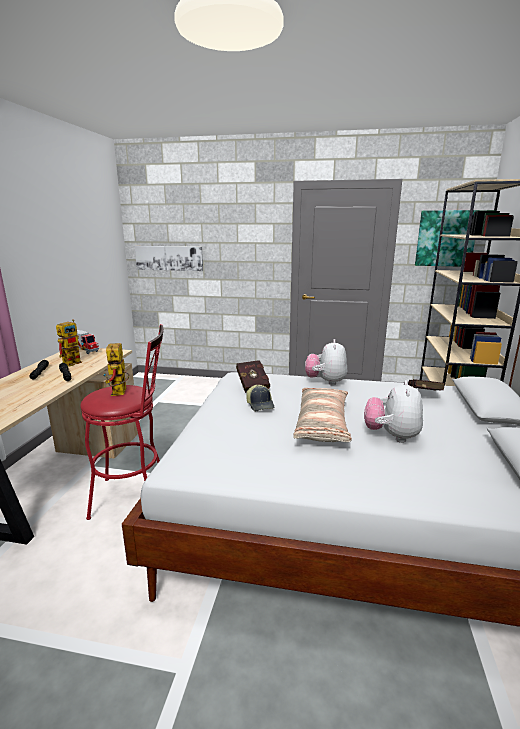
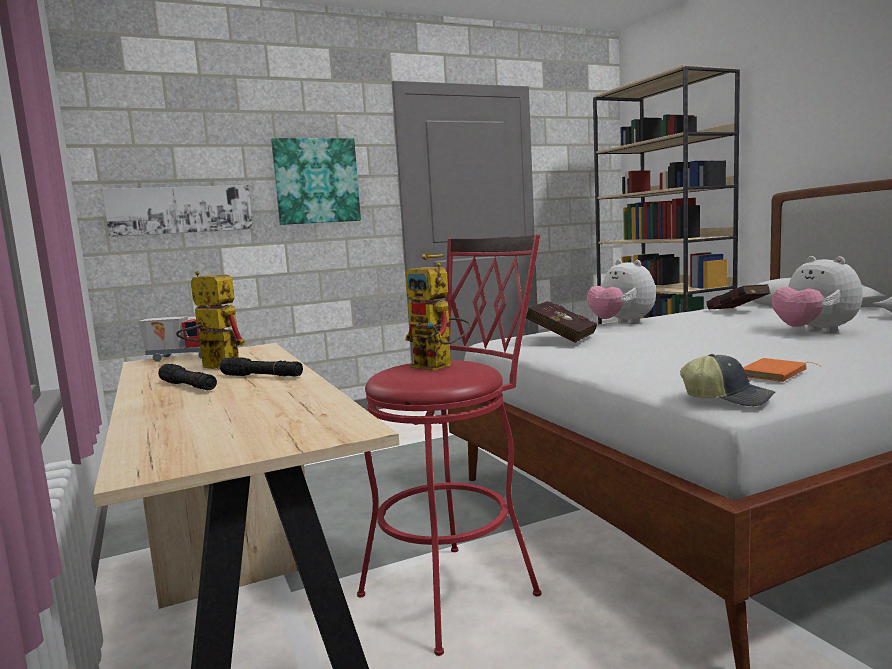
camera: 35 degrees left, 10 degrees down
(74, 362) = (213, 367): toy robot -> toy robot turned 60 degrees counterclockwise
(244, 461) = (775, 374): none -> orange book
(260, 405) = (625, 346): cap -> cap (728, 398)
(322, 423) = (735, 340): pillow -> none
(445, 238) = (583, 163): picture -> picture (316, 181)

